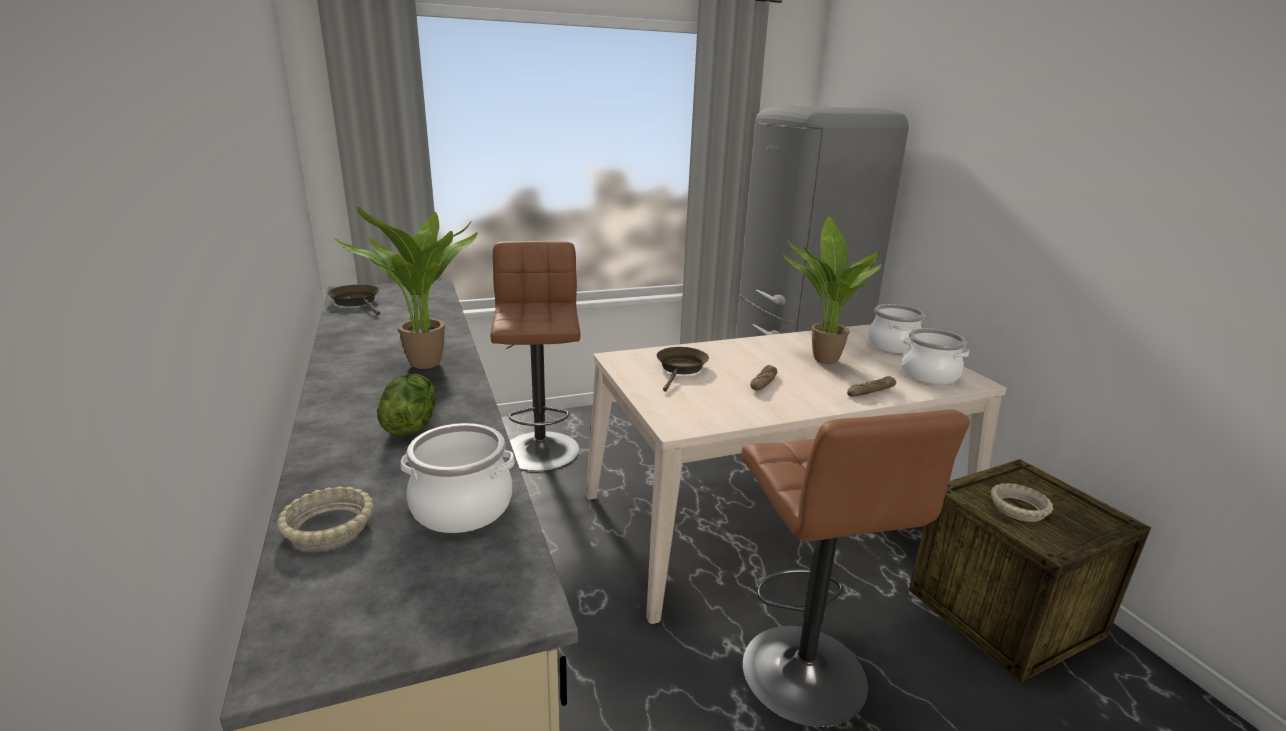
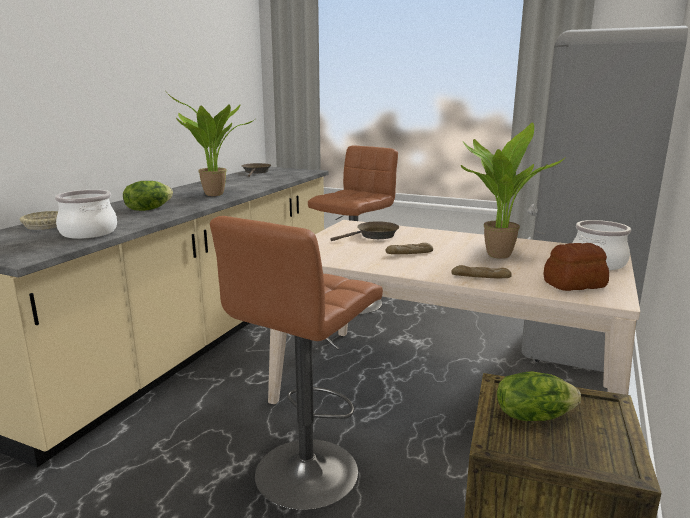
camera: 45 degrees right, 5 degrees down
(929, 375) = (573, 284): cooking pot -> bread
(1018, 508) = (533, 416): beige bowl -> lettuce

